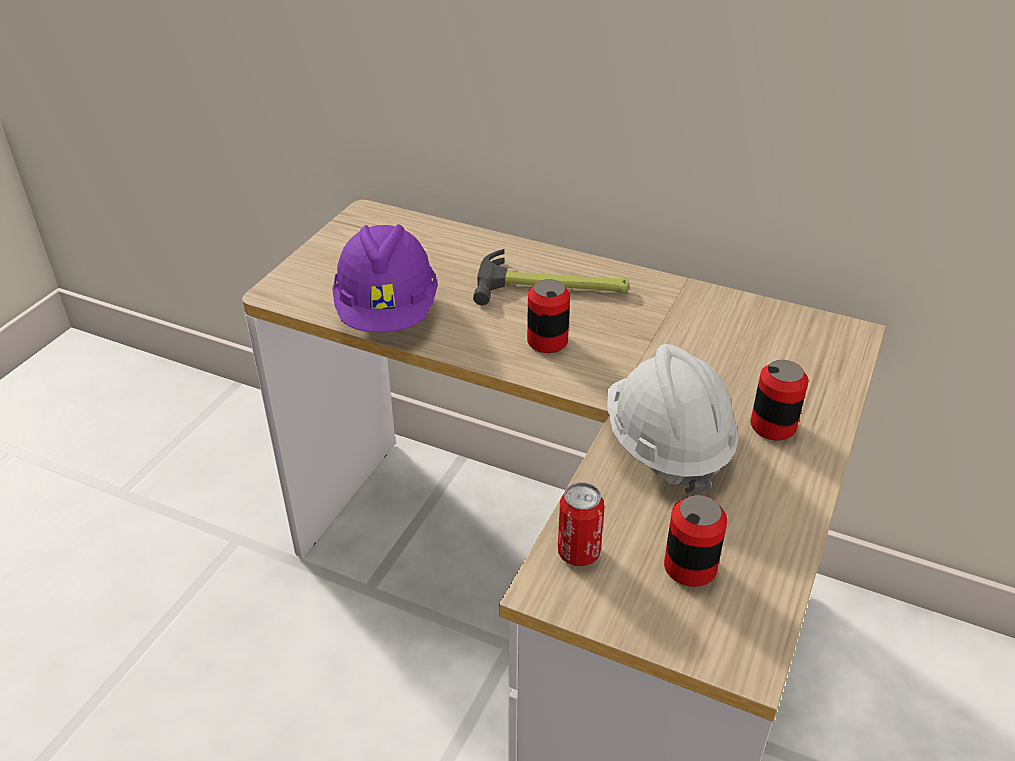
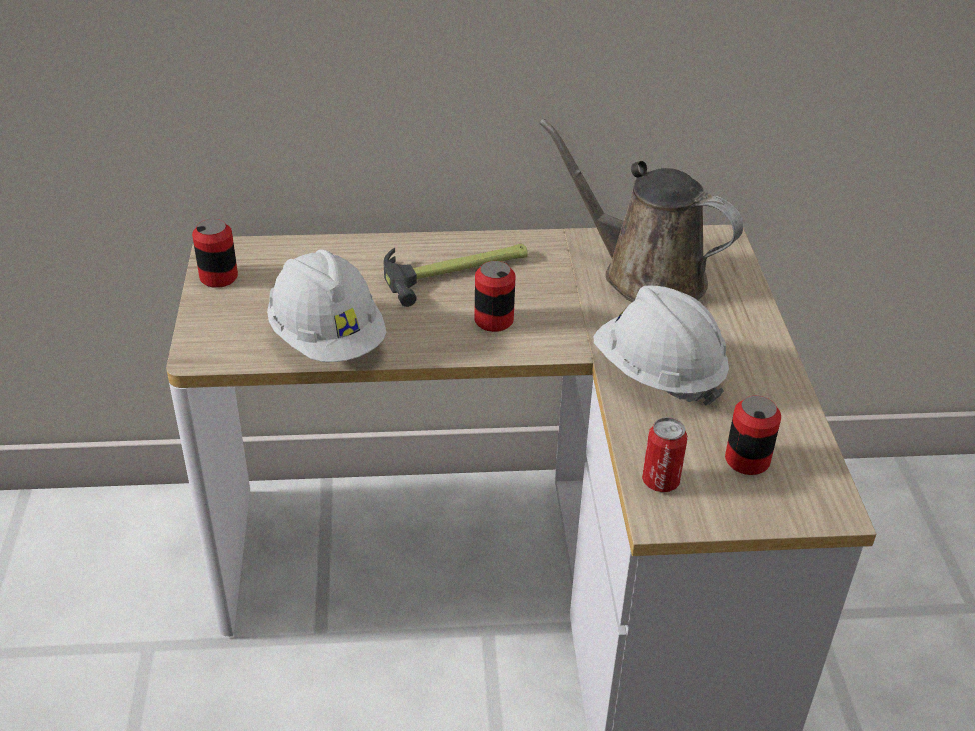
camera: 30 degrees left, 0 degrees up
(387, 312) = (328, 339): purple hard hat -> white hard hat
(735, 344) = (644, 275): none -> brown watering can
(773, 426) = (722, 331): can -> can (218, 277)

